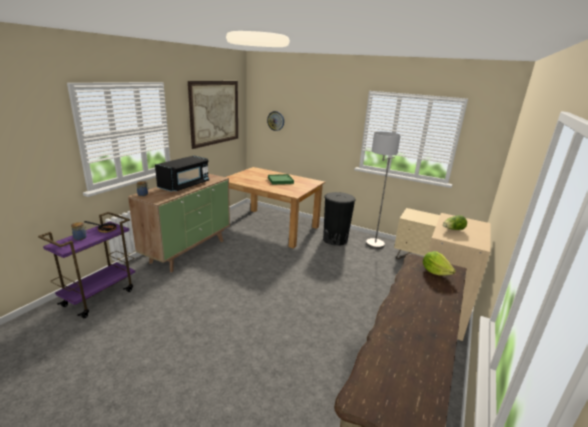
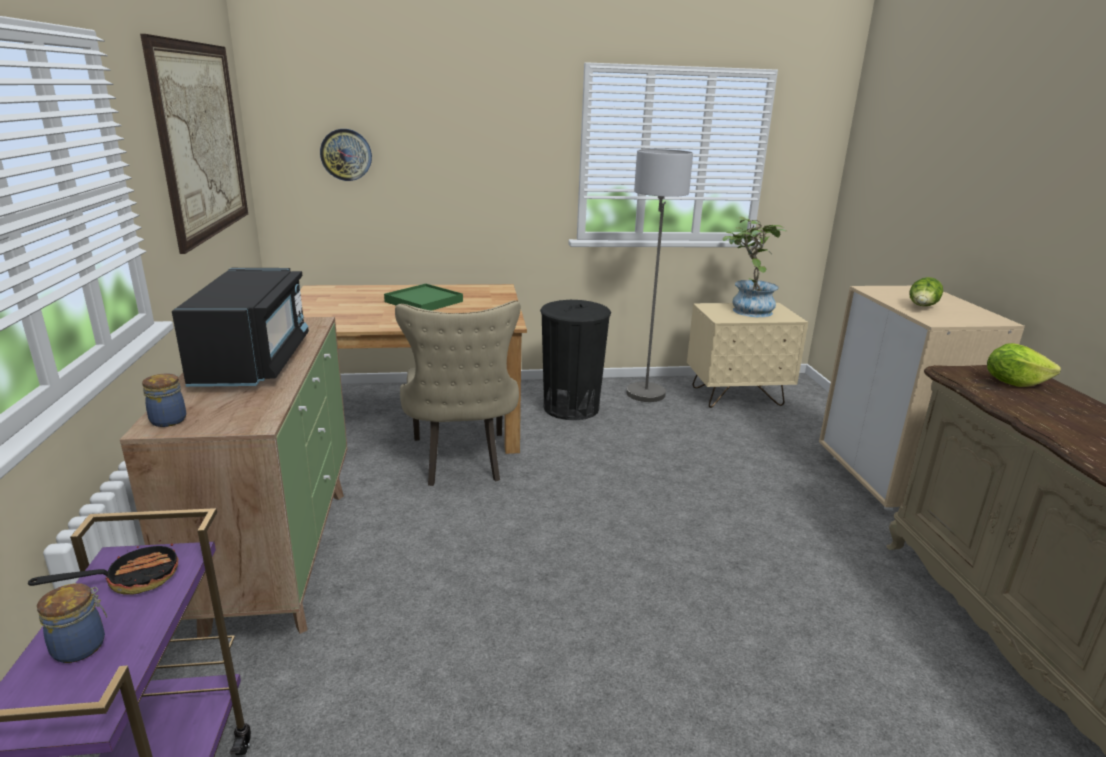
camera: 35 degrees left, 0 degrees up
(271, 243) = (461, 460): none -> beige chair
(427, 216) = (746, 310): none -> potted plant

